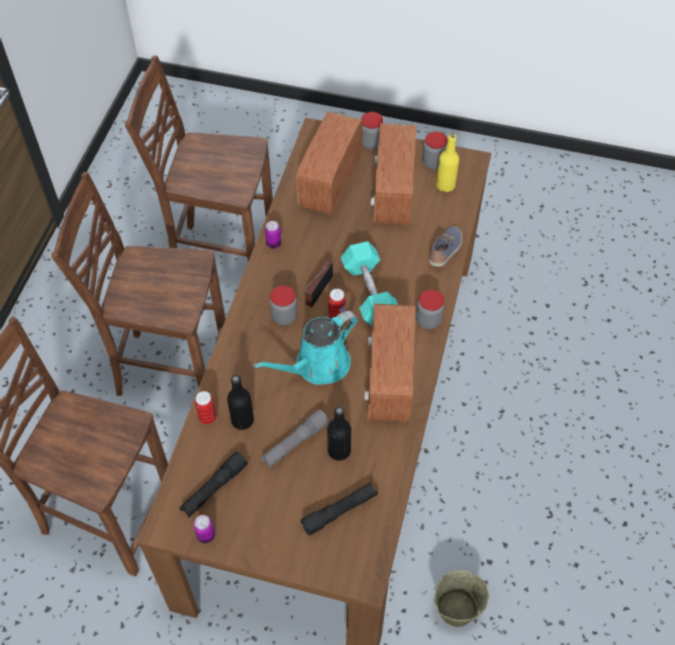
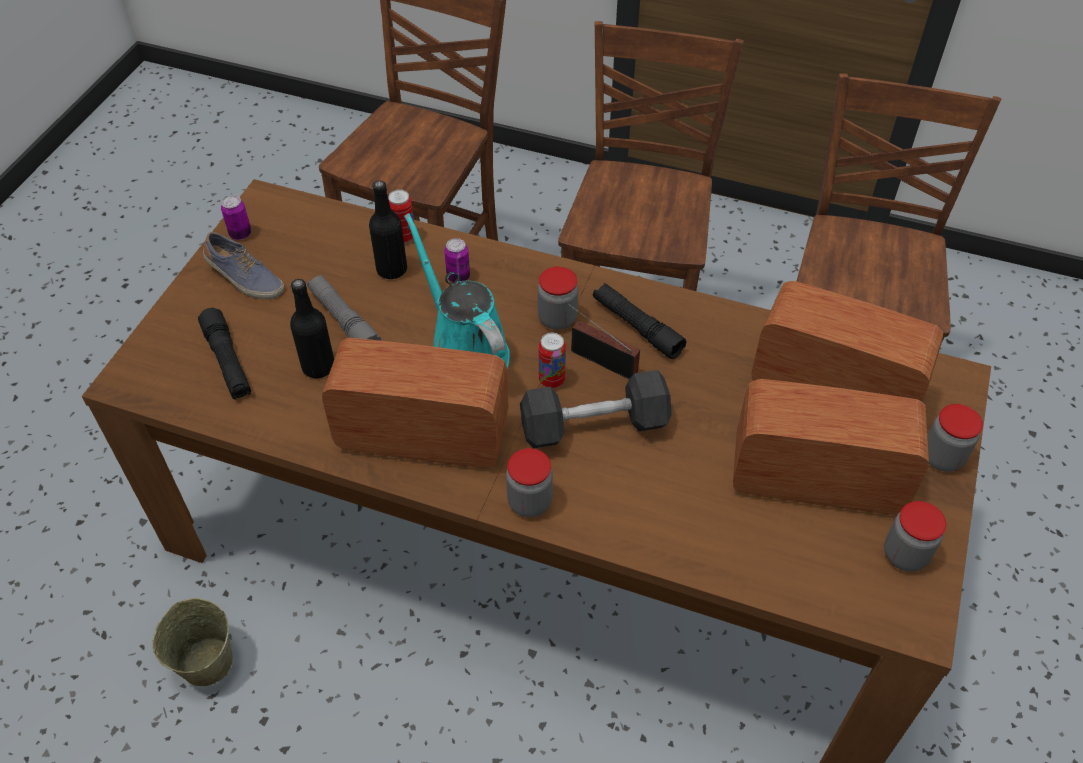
camera: 95 degrees right, 5 degrees down
(214, 488) = (301, 241): black flashlight -> black flashlight (637, 327)
(273, 244) = (697, 312): can -> can (458, 277)
(369, 293) = (594, 425): turquoise dumbbell -> grey dumbbell
(445, 185) = (846, 568): yellow bottle -> none
(445, 251) = (681, 547): shoe -> shoe (244, 279)

